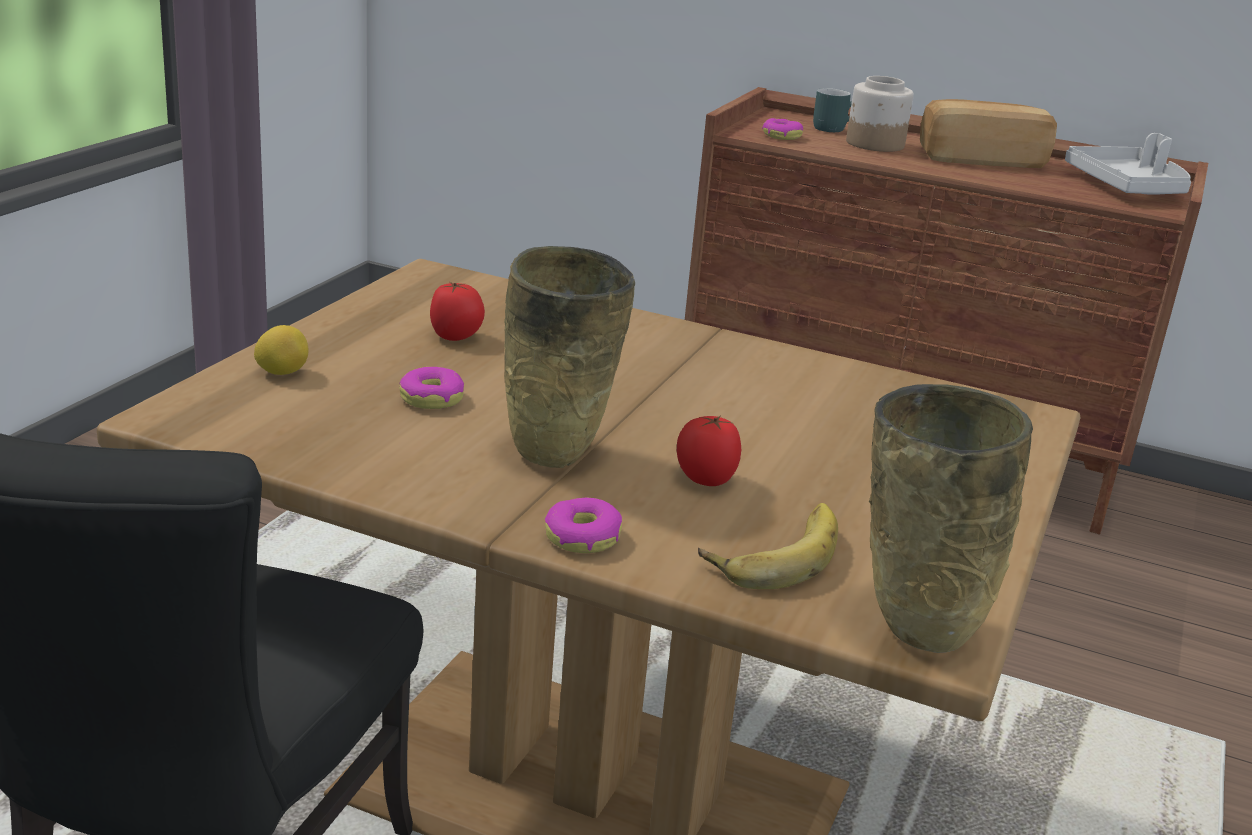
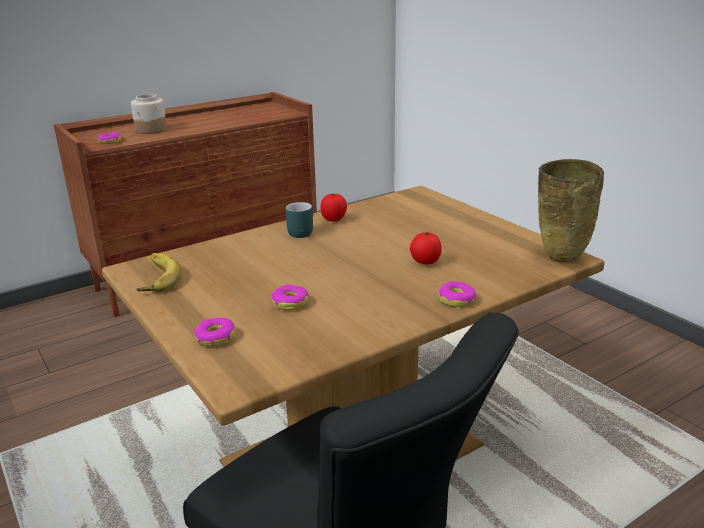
camera: 55 degrees left, 0 degrees up
(282, 372) = (215, 338): lemon -> donut
(456, 337) = (224, 281): tomato -> tomato (334, 219)
(556, 458) = (380, 288): beige vase -> none
(773, 552) = (492, 266): banana -> banana (155, 278)
(833, 128) = (117, 131): turquoise mug -> turquoise mug (301, 232)
(980, 159) = (199, 120): bread -> none
(1128, 187) = (264, 110): grey tray -> none

